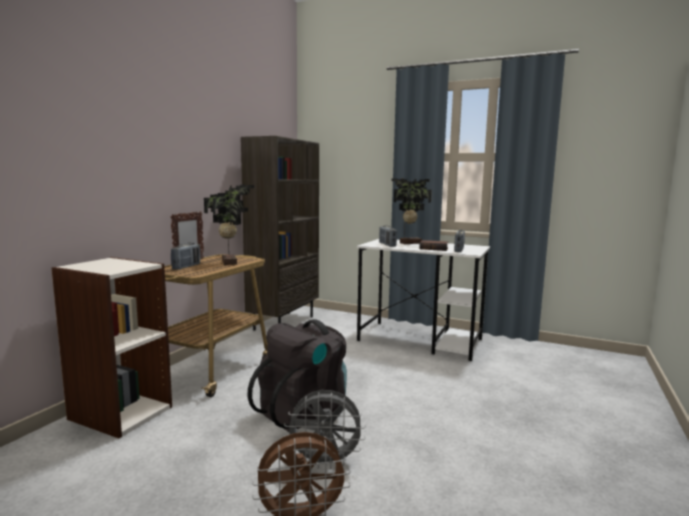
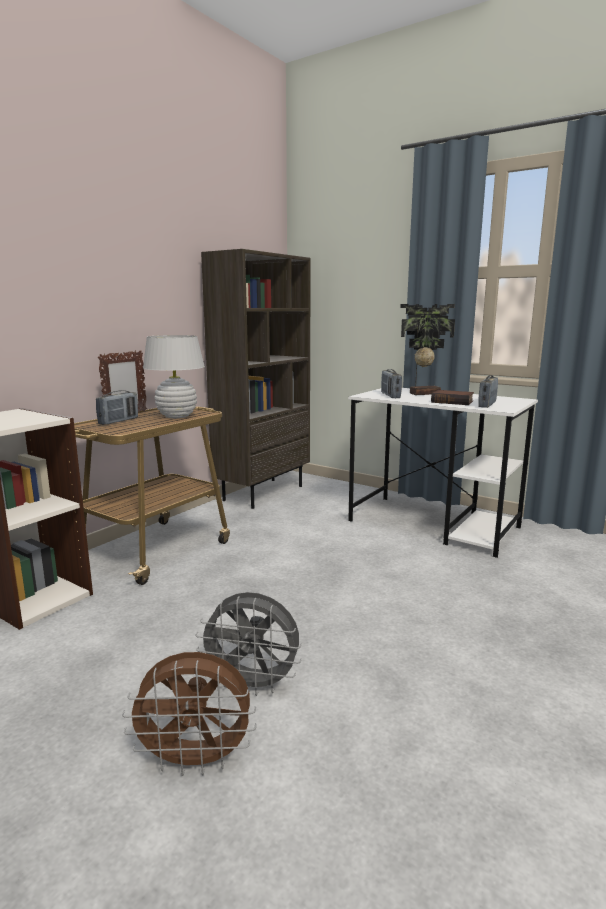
camera: 10 degrees right, 5 degrees up
(231, 262) = (177, 416): potted plant -> white table lamp
(304, 411) = (249, 612): black backpack -> none

